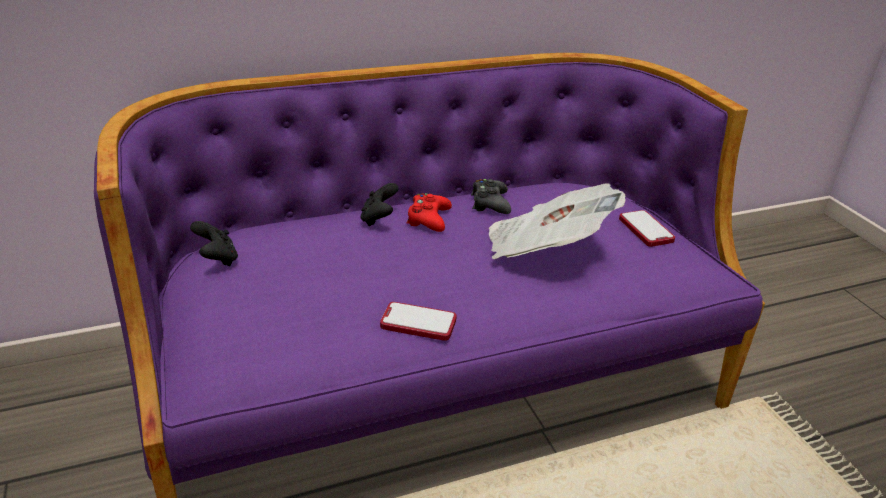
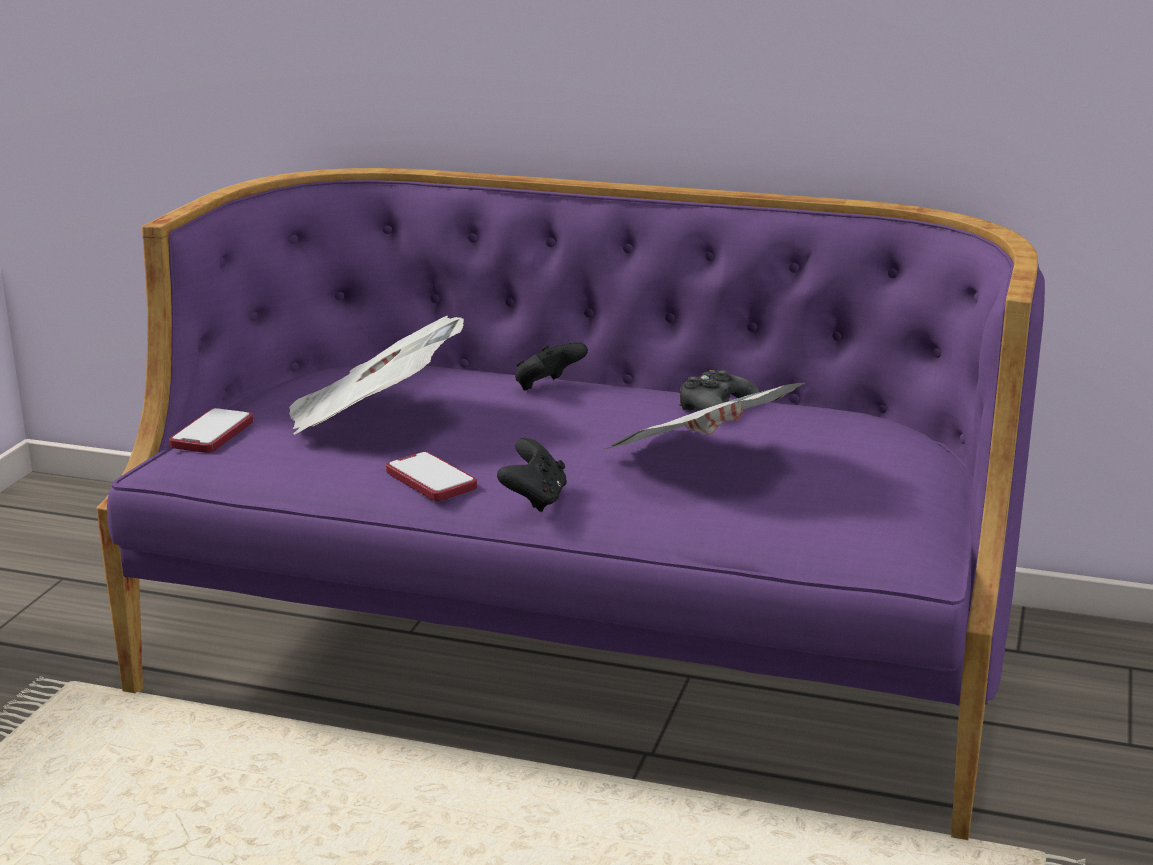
camera: 40 degrees right, 10 degrees down
(217, 259) = (322, 377): black game controller -> black game controller (534, 500)
(309, 286) = (372, 421): none -> newspaper
(428, 219) = (607, 402): red game controller -> none
(645, 230) = (888, 485): phone -> phone (212, 434)

